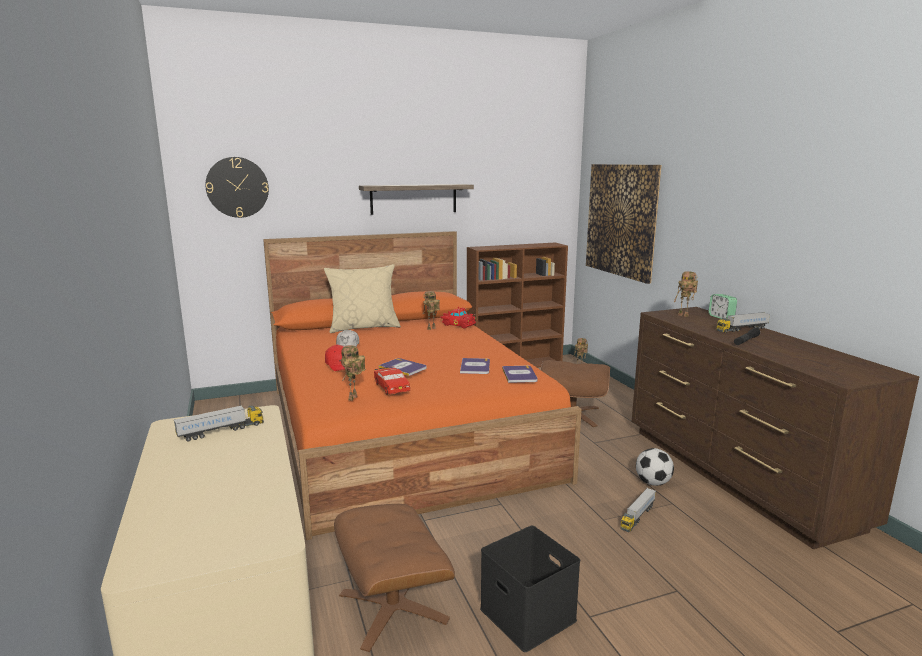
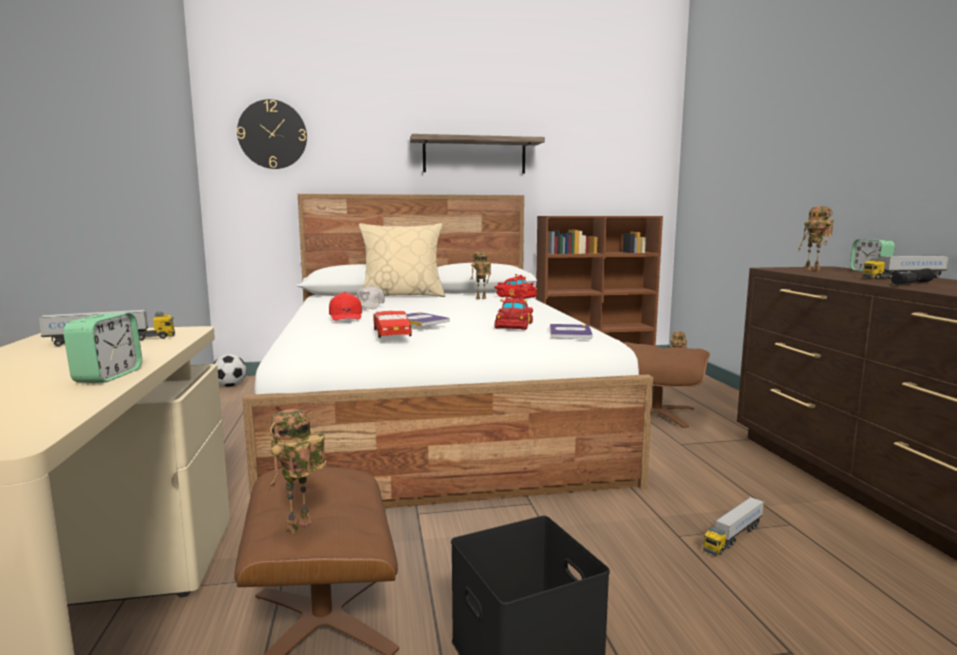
camera: 10 degrees right, 5 degrees down
(266, 474) = (108, 376): none -> alarm clock
(353, 398) = (335, 340): toy robot -> toy robot (299, 528)
(402, 430) = (433, 416): orange bed -> white bed
(475, 367) = (515, 325): book -> red toy car
(621, 220) = (730, 176): picture -> none
(653, 483) = (762, 496): football -> football (230, 385)

